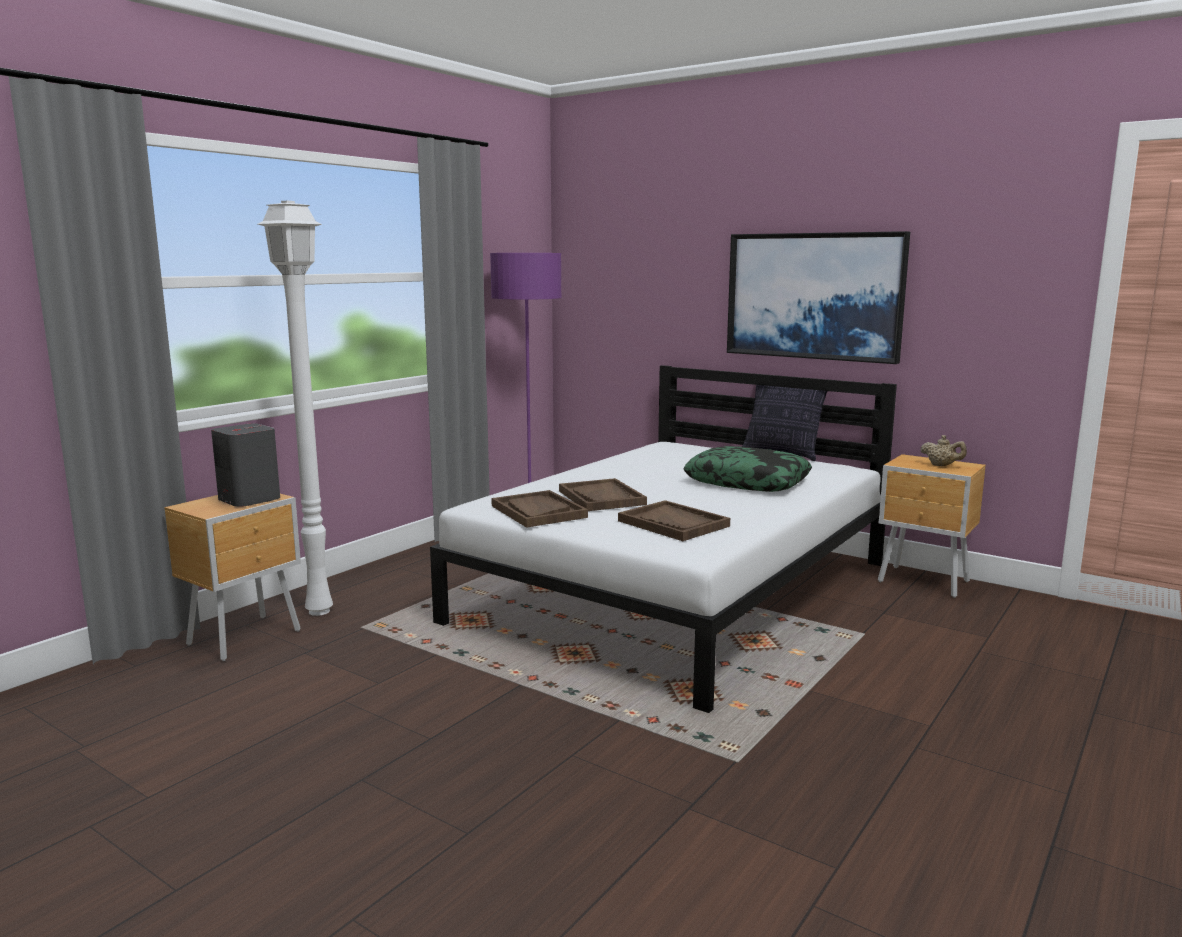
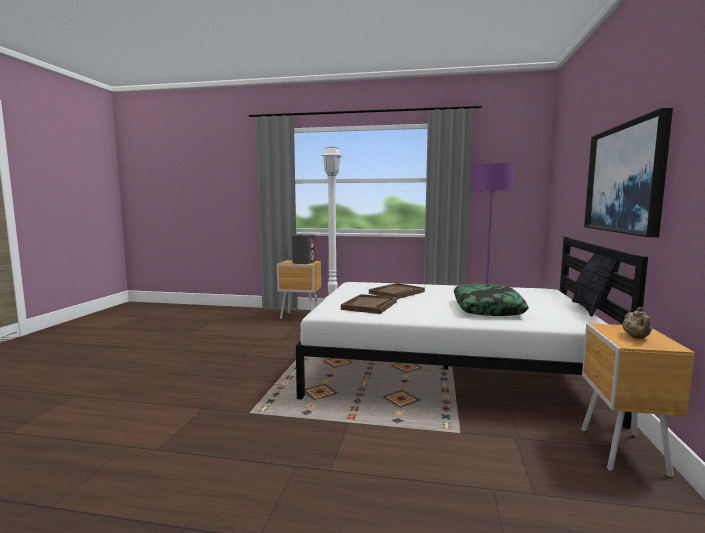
camera: 65 degrees right, 5 degrees down
(538, 511) = (357, 289): brown tray -> none

